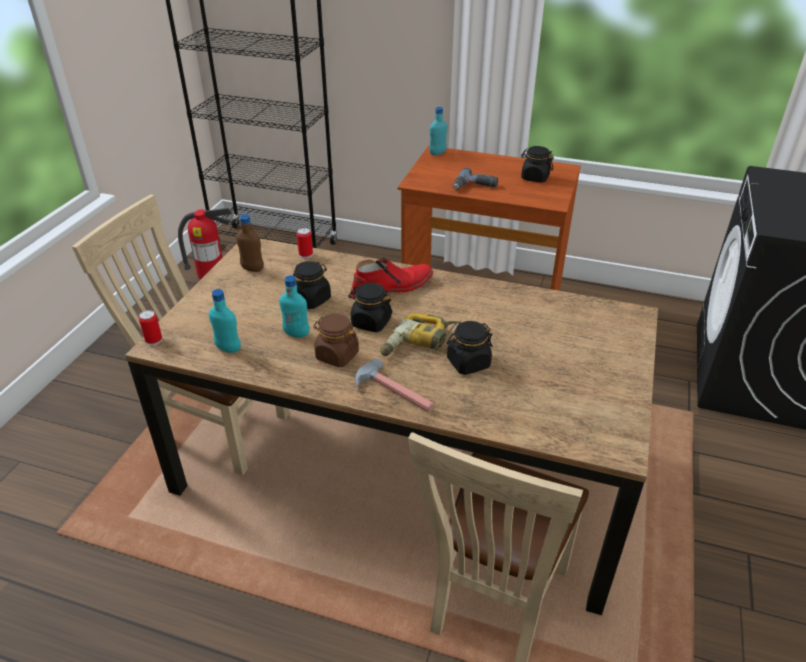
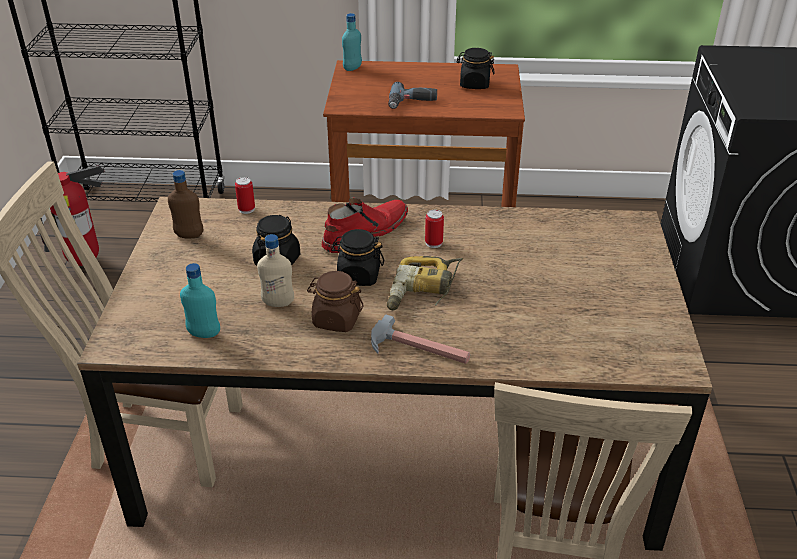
camera: 15 degrees left, 0 degrees up
(154, 340) = (106, 339): can -> can (433, 243)
(296, 334) = (278, 303): turquoise bottle -> beige bottle
(468, 363) = (485, 303): black jar -> none

